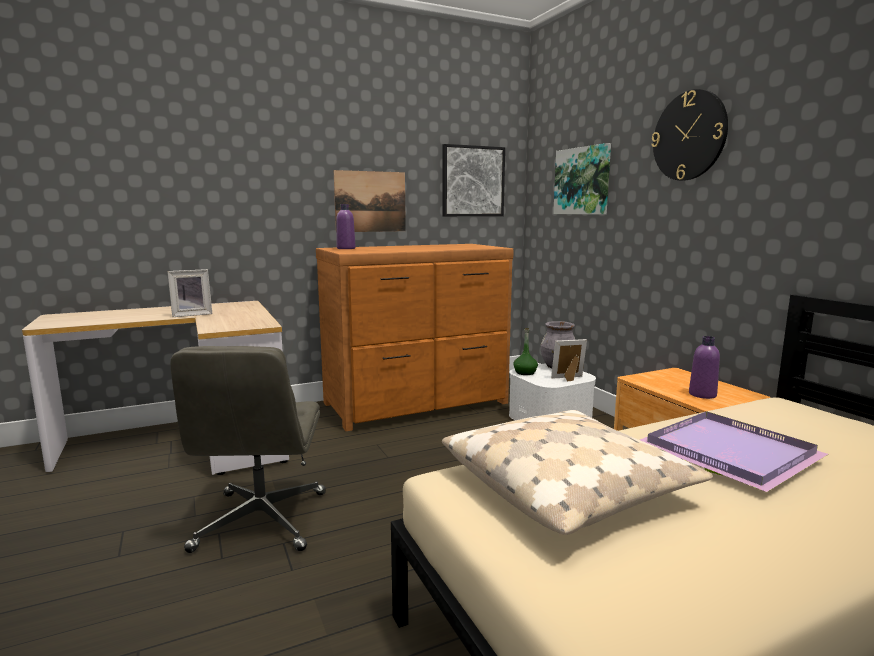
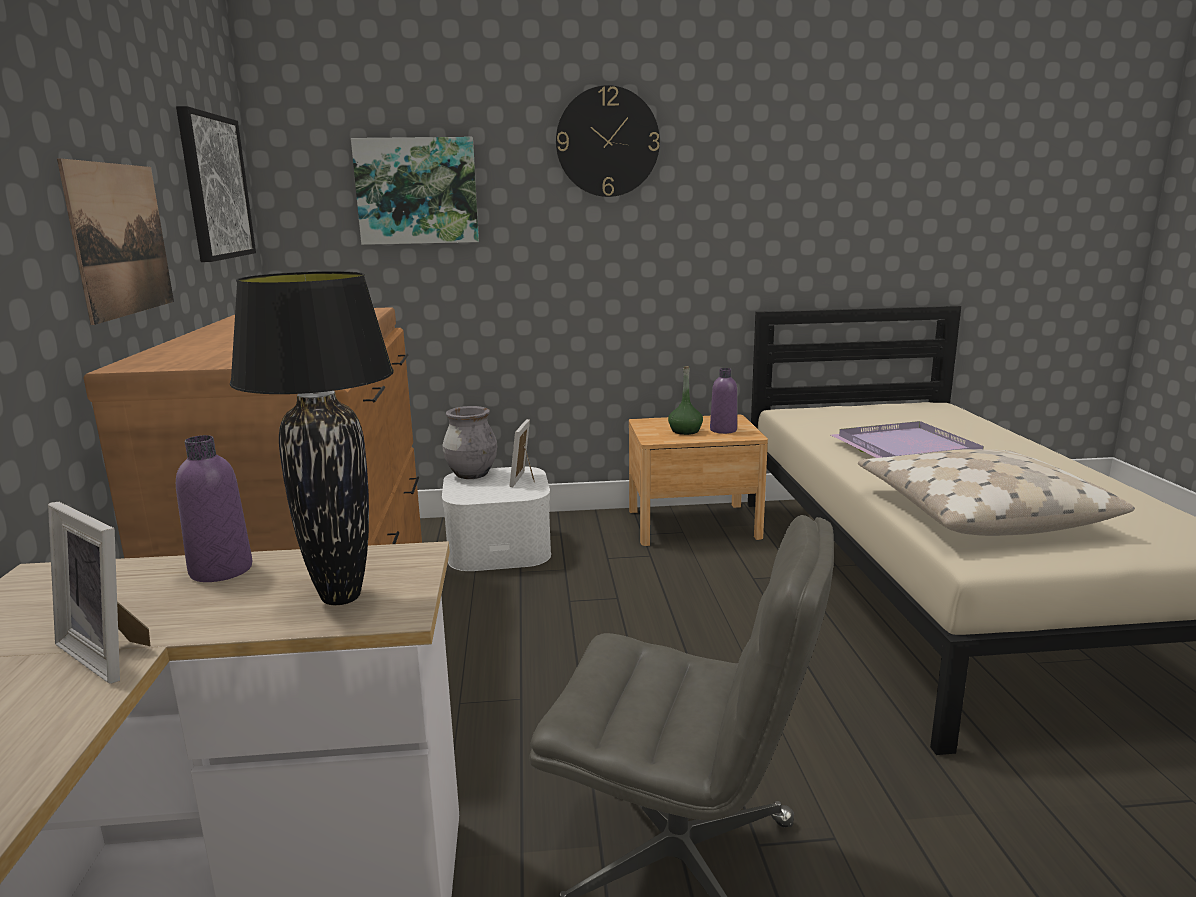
camera: 70 degrees left, 5 degrees up
(192, 314) = (111, 652): picture frame -> picture frame turned 135 degrees clockwise
(226, 323) = (342, 597): none -> black table lamp
(346, 248) = (187, 358): purple bottle -> purple bottle (221, 570)
(525, 372) = (471, 496): green bottle -> green bottle (685, 431)

